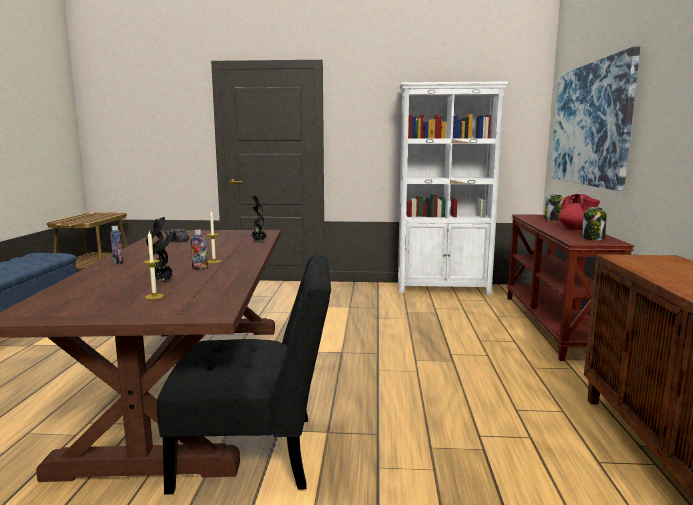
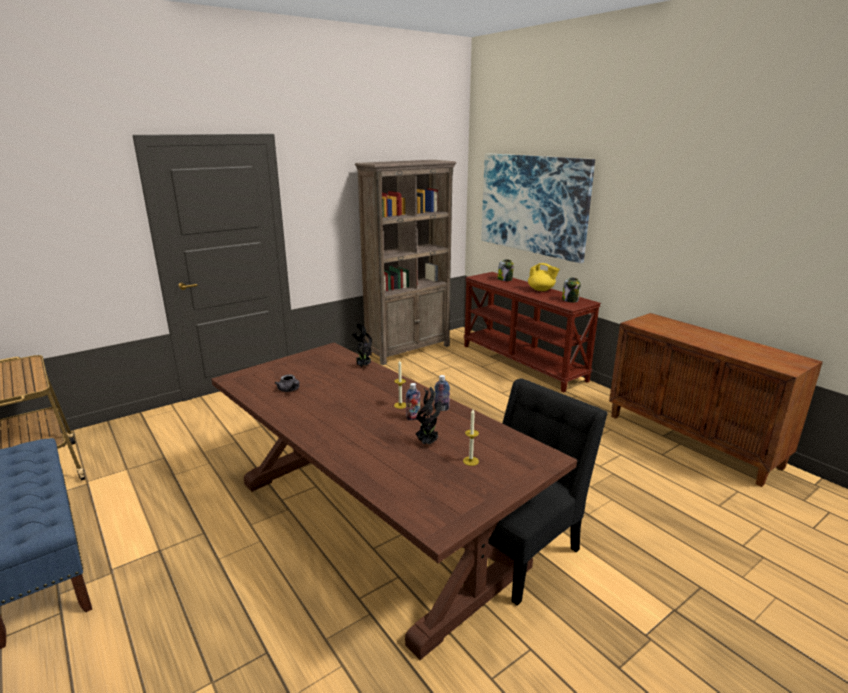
camera: 40 degrees left, 10 degrees up
(118, 262) = (323, 438): bottle -> bottle (441, 409)
(443, 289) = (409, 350): white bookcase -> brown bookcase
(577, 229) = (541, 290): red teapot -> yellow teapot

